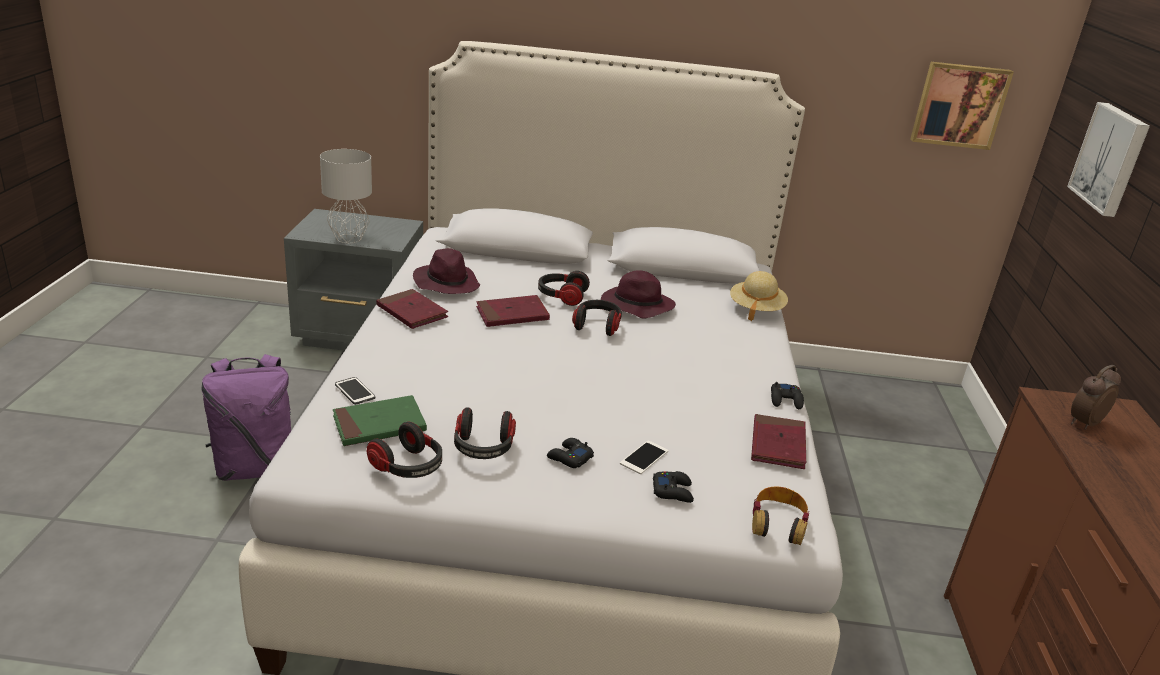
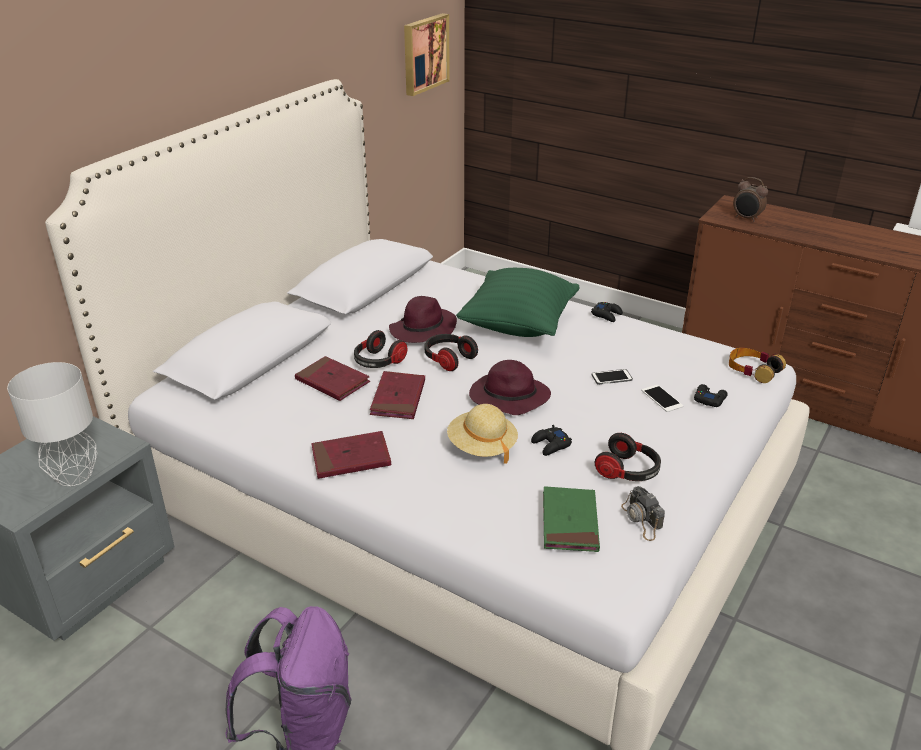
camera: 60 degrees left, 5 degrees up
(355, 391) = (496, 528): phone -> phone (611, 377)
(408, 467) = (642, 520): headphones -> camera
(446, 283) = (300, 422): purple hat -> purple hat (508, 398)
(569, 458) = (651, 433): black game controller -> black game controller (551, 445)
(699, 351) = (518, 326): none -> green pillow
(756, 309) = (464, 279): beige hat -> beige hat (482, 447)
(777, 445) = (664, 338): red book -> red book (332, 382)
(1083, 423) = (746, 218): alarm clock -> alarm clock turned 45 degrees counterclockwise
(1111, 158) = (567, 56): picture -> none

